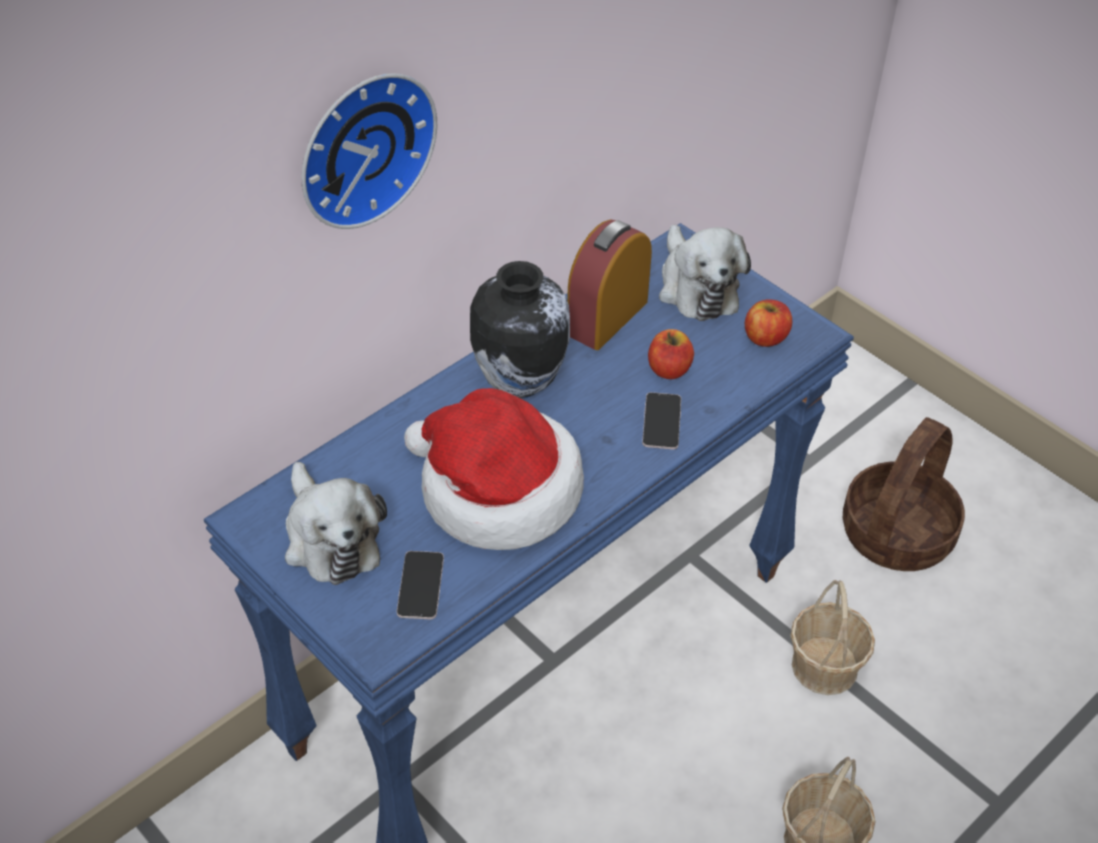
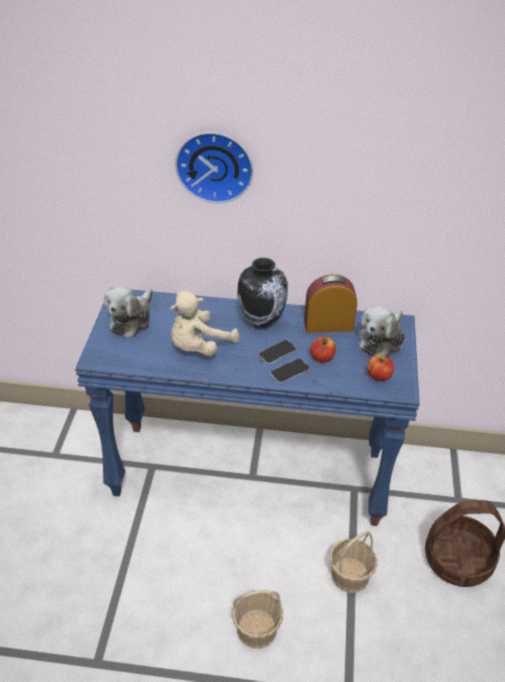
camera: 50 degrees right, 5 degrees down
(420, 586) = (133, 353): phone -> phone (277, 352)
(496, 491) = (199, 347): hat -> beige plush toy

